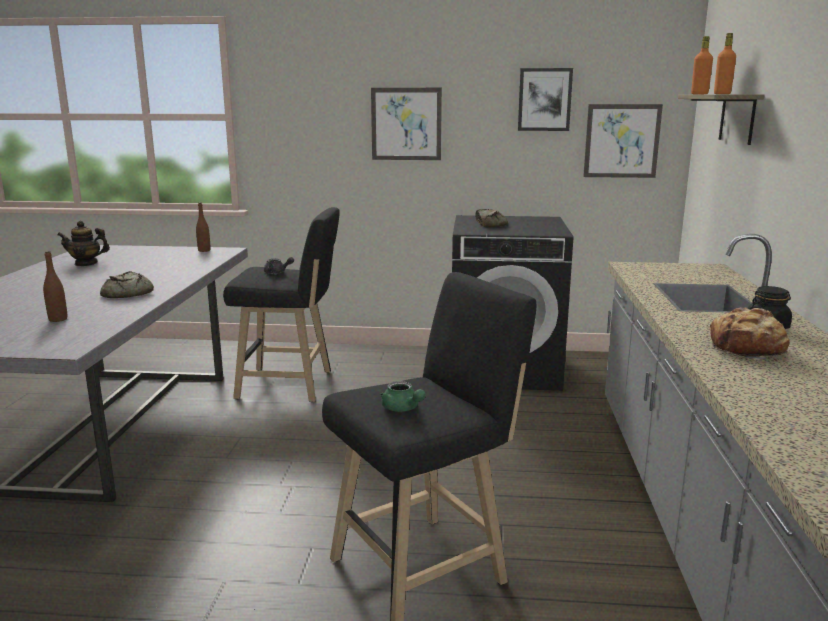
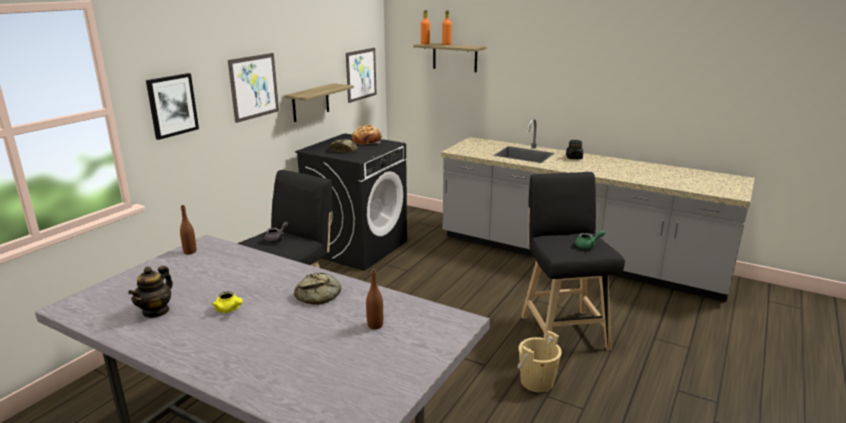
camera: 65 degrees left, 5 degrees up
(90, 277) = (229, 310): none -> yellow teapot
(258, 565) = (537, 382): none -> beige bucket
(503, 161) = (310, 102): none -> shelf
(544, 99) = (326, 53): picture -> picture (172, 105)
(748, 349) = (599, 167): bread -> bread (367, 141)

